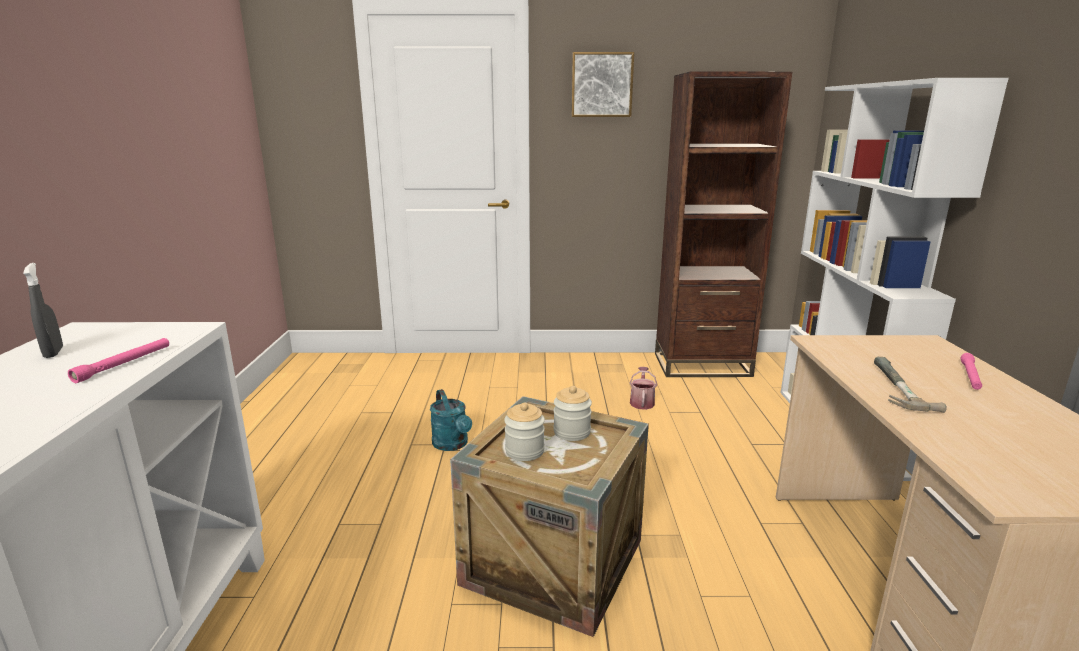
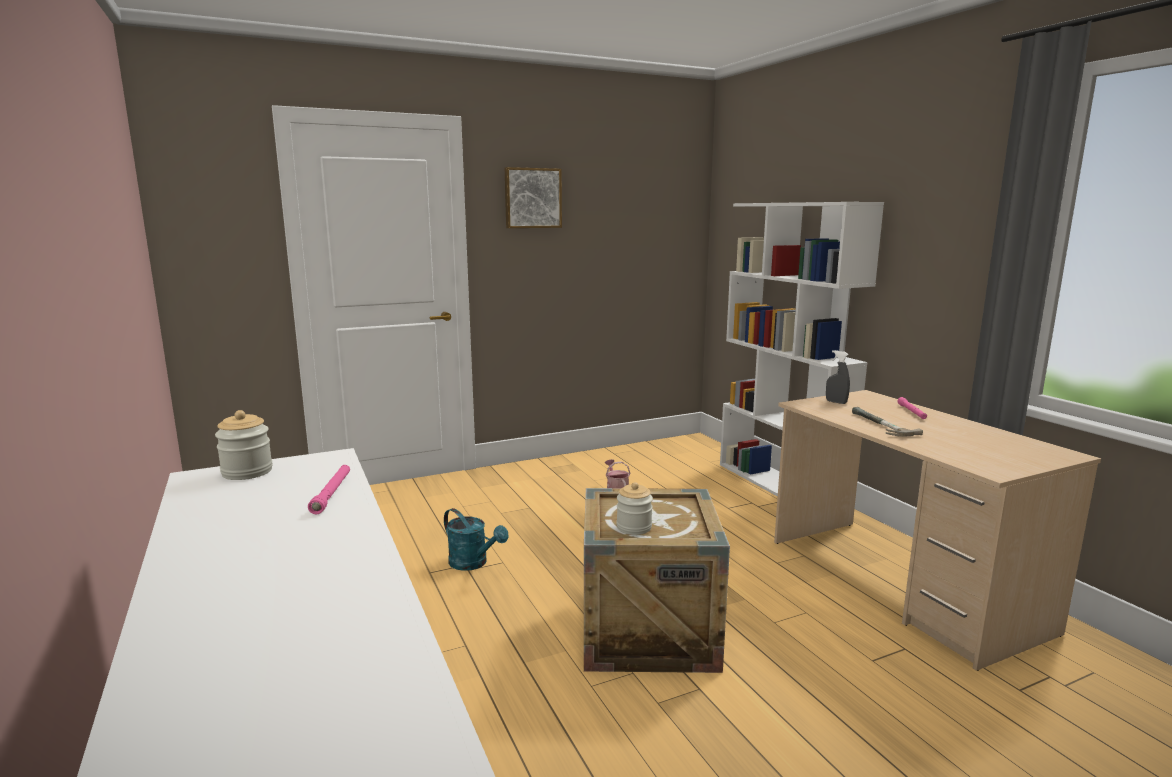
camera: 25 degrees left, 5 degrees down
(53, 352) = (224, 498): grey spray bottle -> grey spray bottle (836, 402)
(572, 432) = (654, 507): jar -> jar (247, 472)
(702, 365) = (642, 453): brown bookcase -> none

